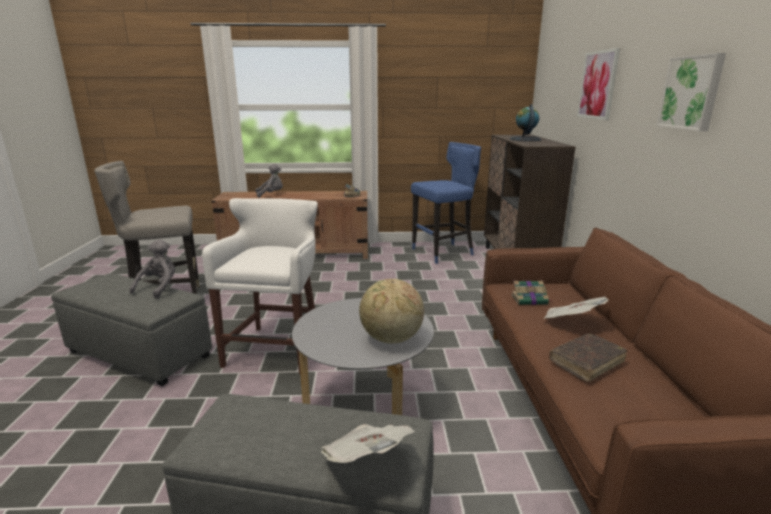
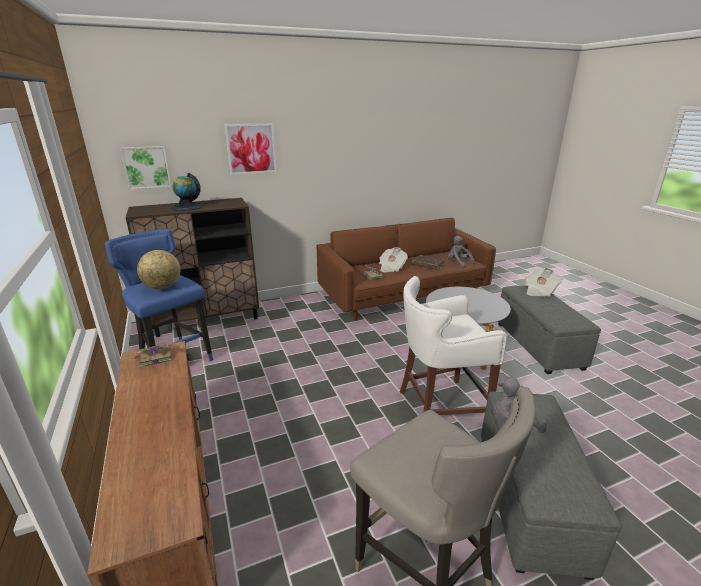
camera: 110 degrees left, 5 degrees up
(271, 194) = (145, 450): grey plush toy -> grey plush toy (458, 262)
(391, 339) = (469, 294): globe -> globe (163, 287)
(692, 92) = (349, 149): picture -> picture (146, 167)

